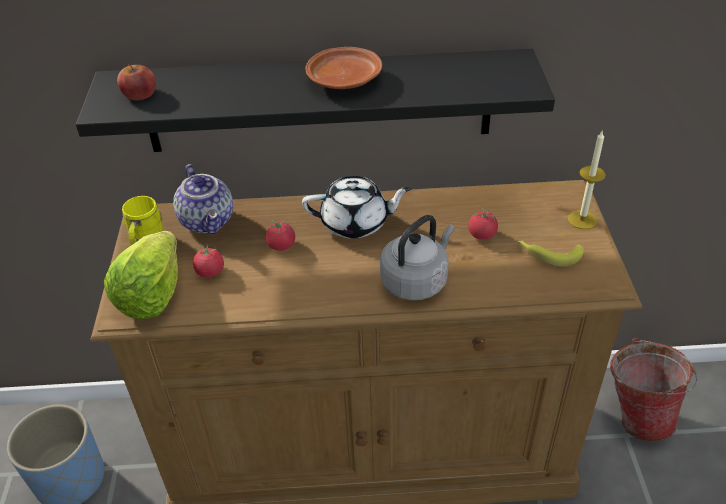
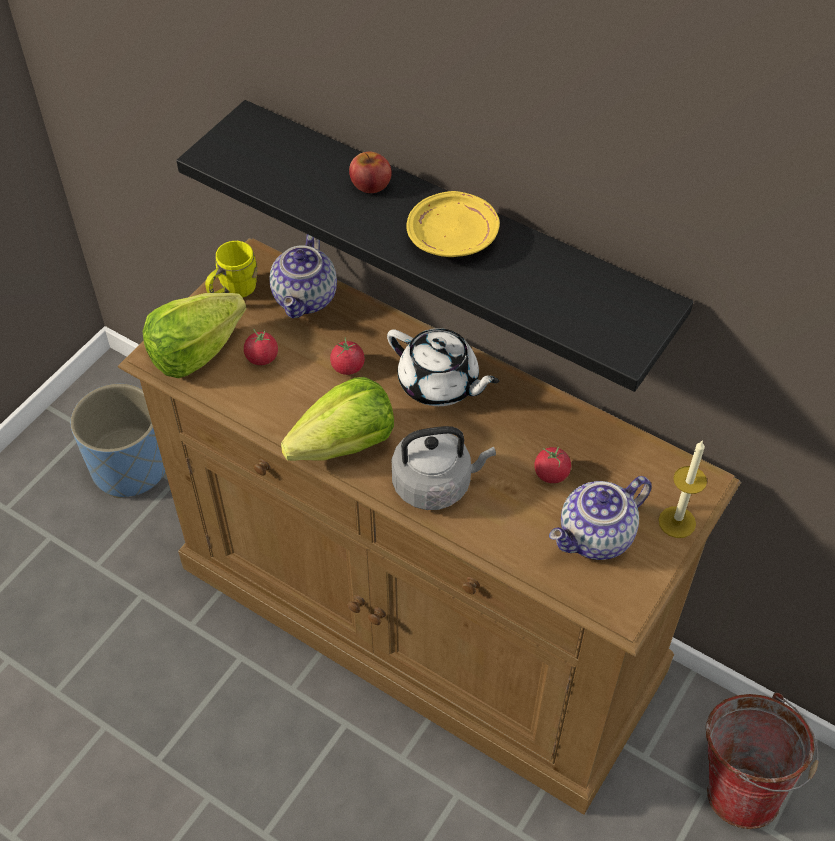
camera: 35 degrees right, 10 degrees up
(139, 94) = (256, 151): apple -> apple (370, 183)
(328, 292) = (345, 445): none -> lettuce
(344, 80) = (453, 236): brown plate -> yellow plate
(548, 254) = (596, 538): banana -> teapot

